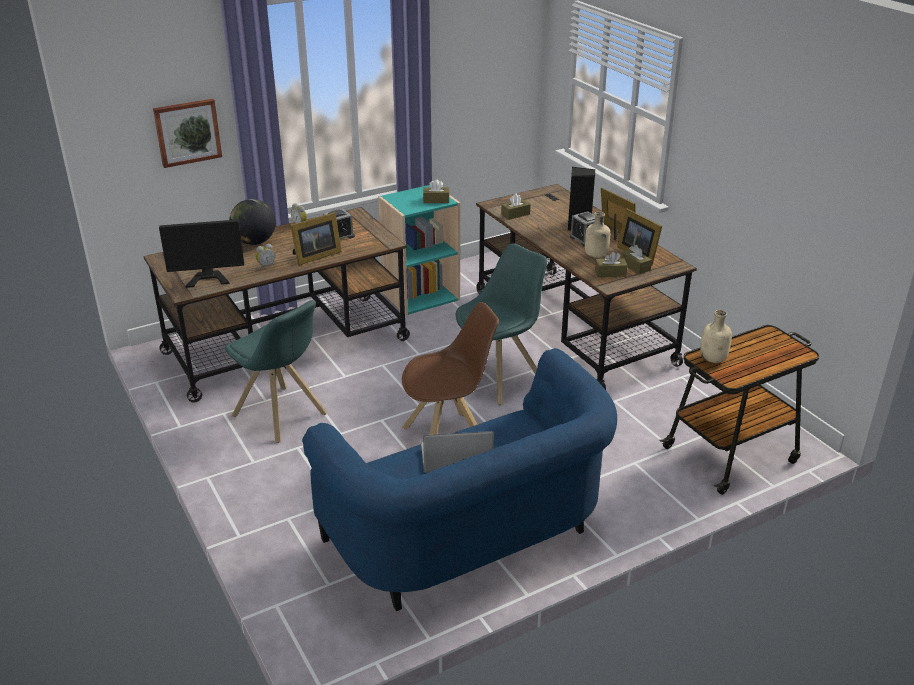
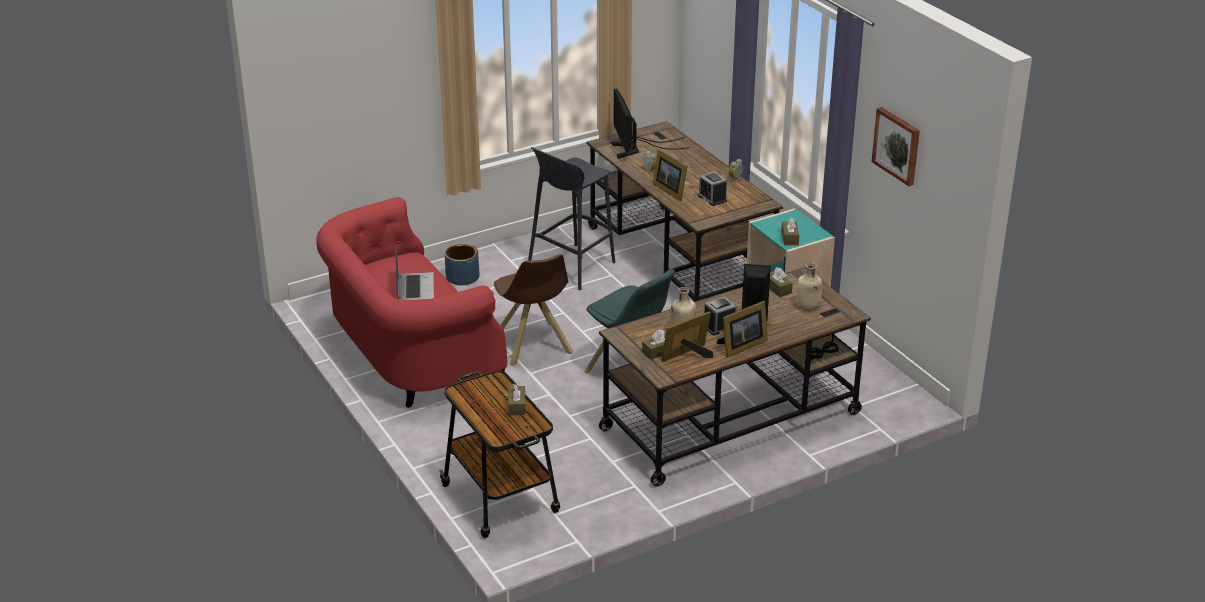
camera: 90 degrees right, 0 degrees up
(187, 132) = (723, 53): picture -> picture (897, 145)
(255, 242) = (696, 162): globe -> none
(280, 414) = (572, 266): turquoise chair -> grey stool
(286, 501) = (462, 277): none -> blue planter
(467, 537) = (410, 354): blue sofa -> red sofa
(610, 273) = (643, 336): brown tissue box -> brown tissue box (517, 406)
(713, 359) = (493, 386): beige bottle -> beige bottle (808, 306)

